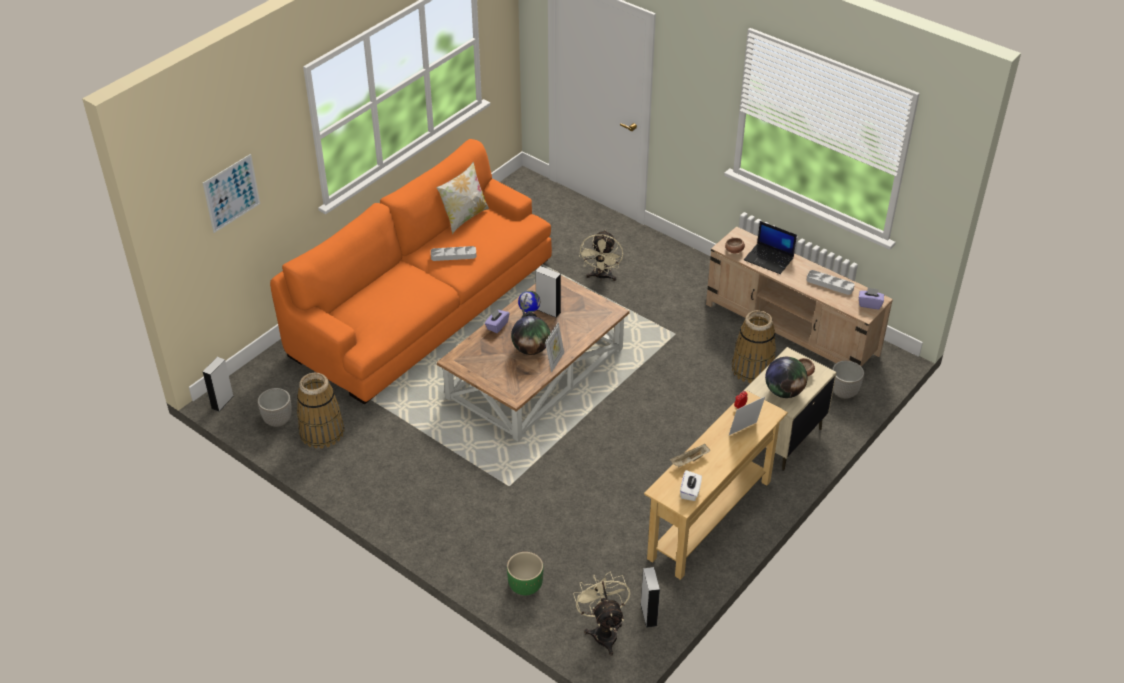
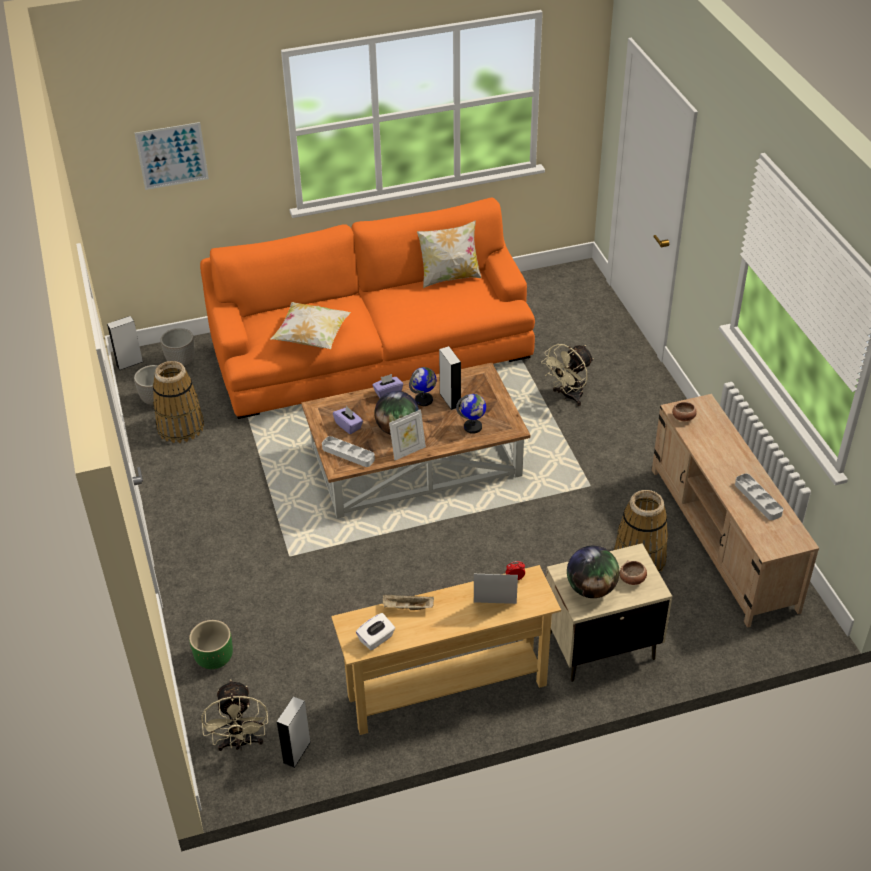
camera: 35 degrees right, 0 degrees up
(402, 308) = (312, 338): none -> pillow
(453, 255) = (404, 308): grey tray -> grey tray (348, 454)
(584, 323) = (473, 427): none -> globe
(603, 631) = (240, 743): beige fan -> beige fan turned 150 degrees clockwise
(769, 259) = (714, 443): laptop -> none
(843, 392) = (718, 633): planter -> planter (181, 362)
(869, 304) = (784, 541): purple tissue box -> purple tissue box (348, 426)

